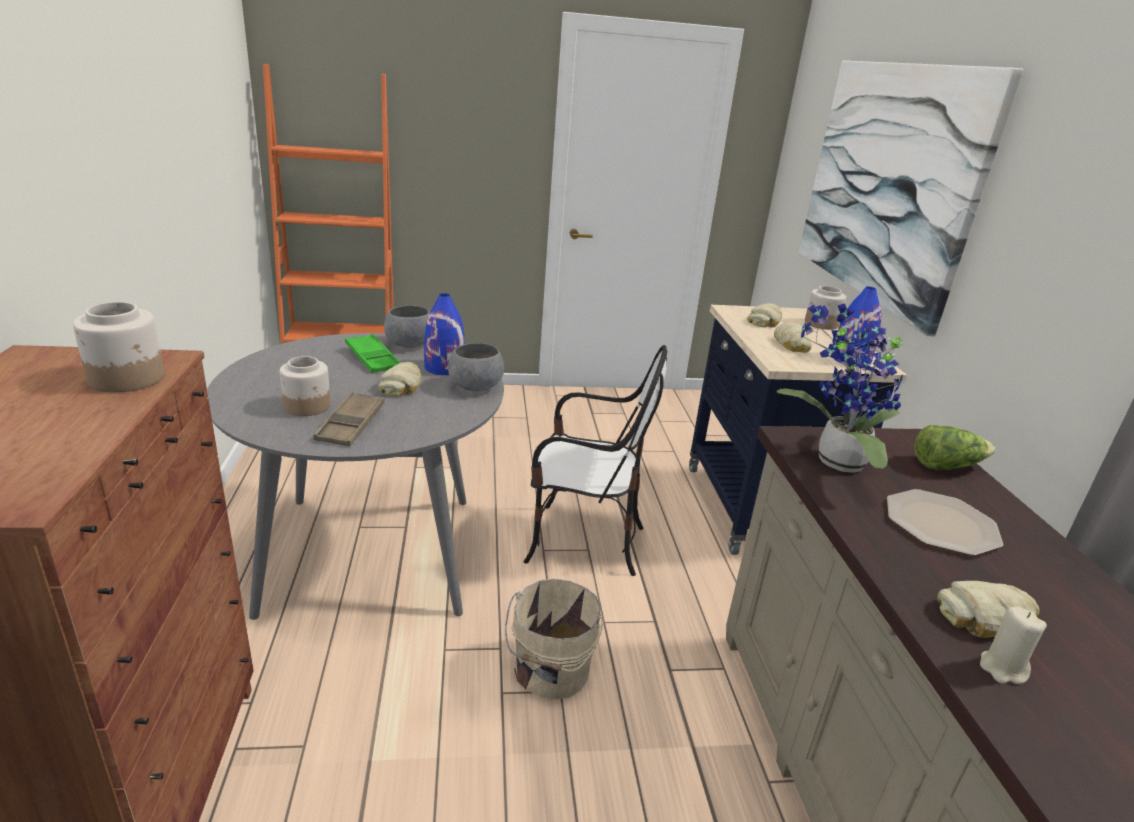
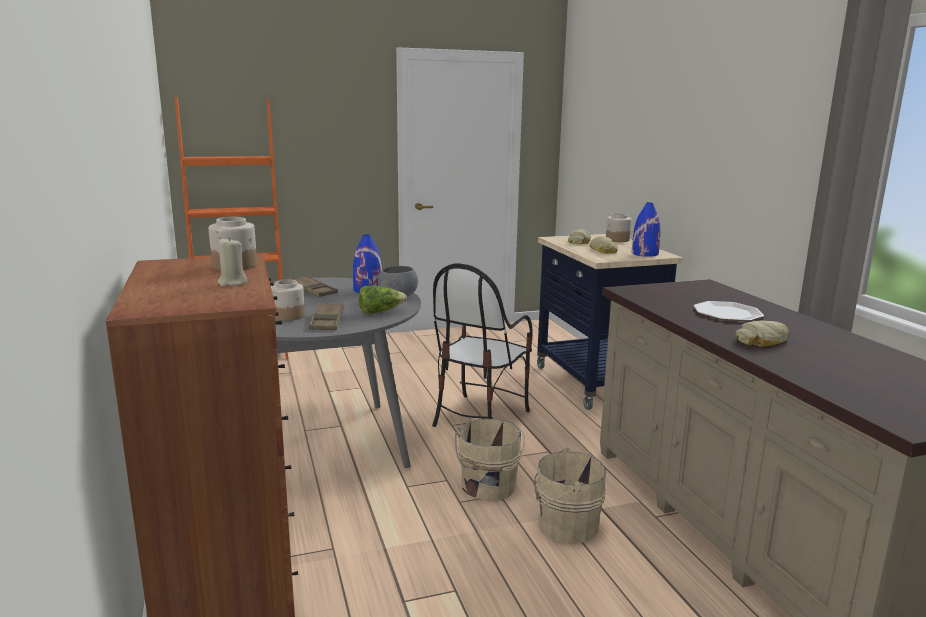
camera: 10 degrees left, 10 degrees down
(372, 358) = (312, 290): green tray -> brown tray
(402, 385) = (346, 300): bread -> none
(409, 344) = (332, 281): grey bowl -> none
(583, 542) = (479, 417): chair -> chair turned 120 degrees clockwise
(630, 769) = (564, 524): none -> beige bucket
(834, 461) = (656, 296): potted plant -> none
(887, 183) = (644, 139): picture -> none
(946, 465) = (721, 292): lettuce -> lettuce (380, 311)
(1002, 669) = (777, 355): beige candle -> beige candle (232, 283)

